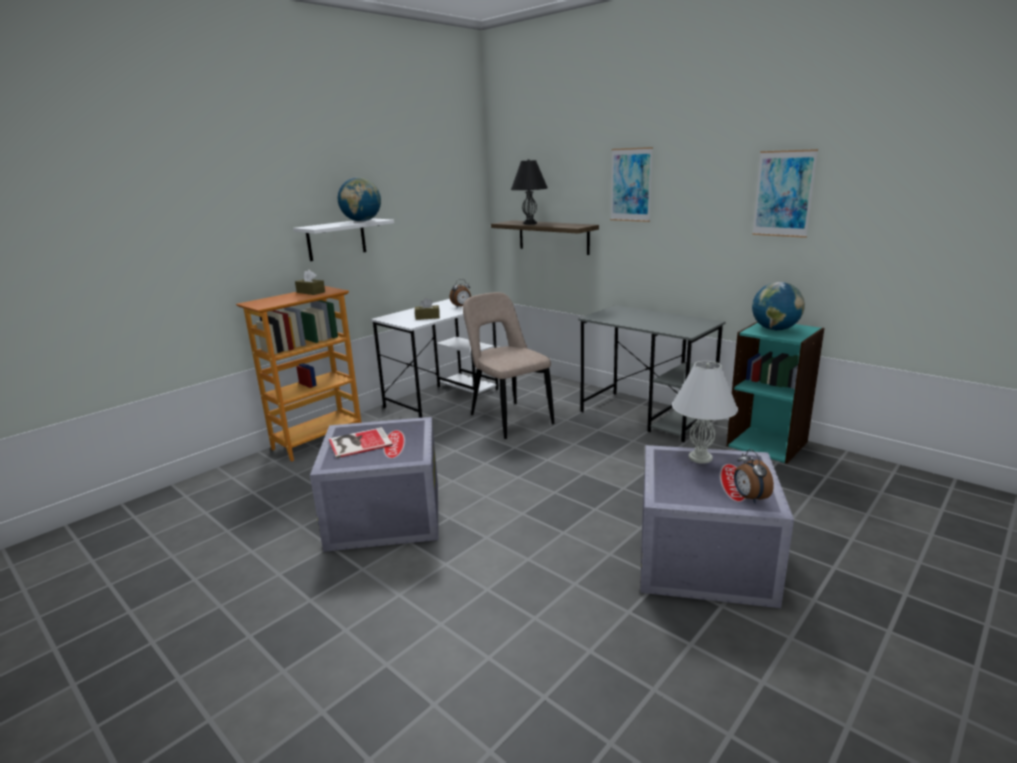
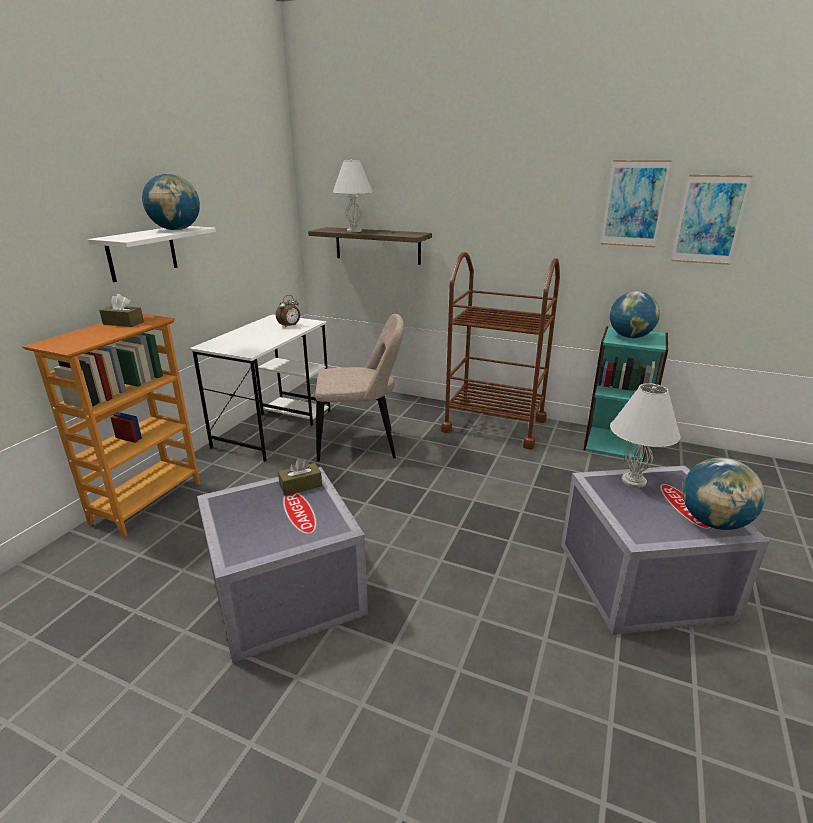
camera: 20 degrees left, 5 degrees up
(358, 442) = (252, 517): book -> none
(427, 317) = (260, 342): brown tissue box -> brown tissue box (300, 486)
(508, 418) = (361, 445): beige chair -> beige chair turned 135 degrees clockwise
(530, 223) = (354, 231): black table lamp -> white table lamp
(631, 185) = (469, 191): picture -> picture (709, 220)
(646, 415) = (494, 425): grey desk -> brown cart
(749, 498) = (713, 522): alarm clock -> globe

